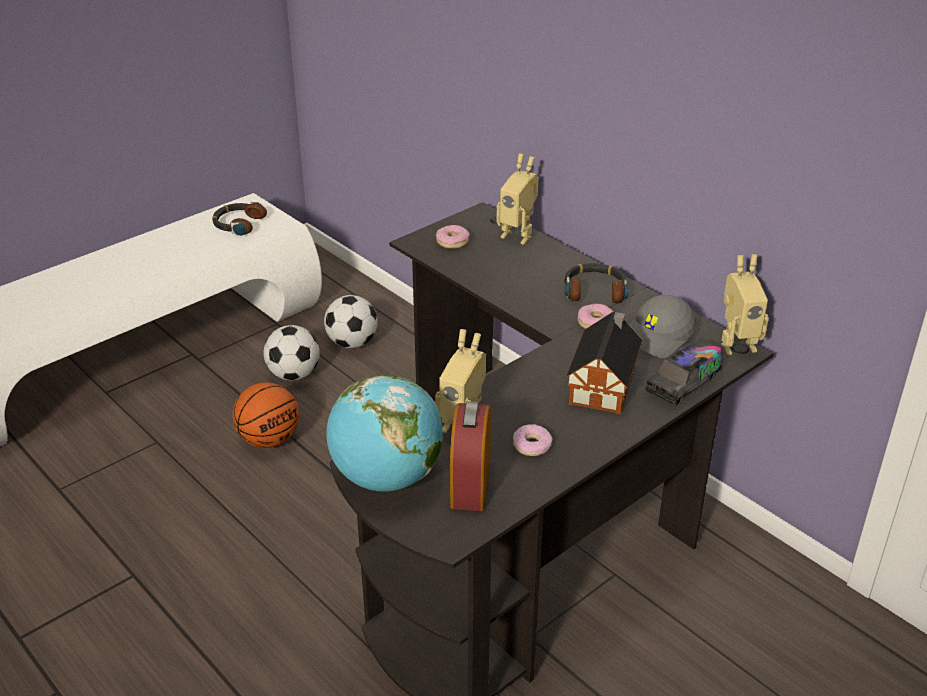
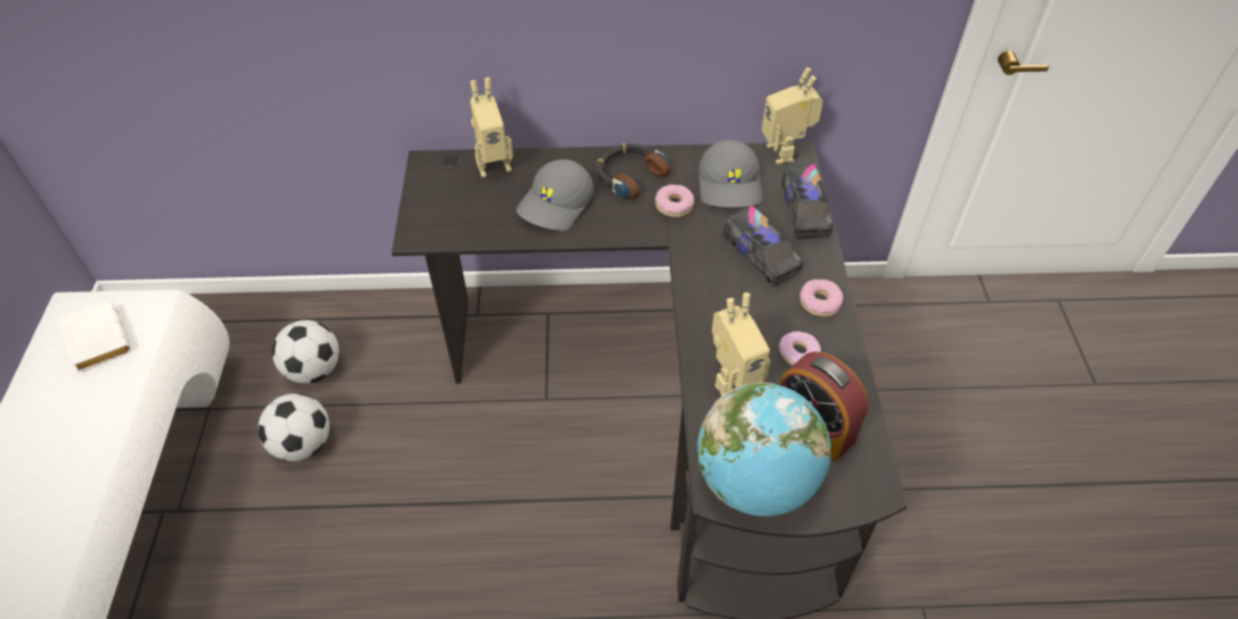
camera: 50 degrees left, 15 degrees up
(238, 224) = (95, 340): headphones -> white book
(269, 440) = (372, 525): basketball -> none
(452, 242) = (449, 211): donut -> donut (820, 302)
(520, 276) = (556, 205): none -> grey cap
(604, 384) = (760, 256): toy house -> toy truck
(736, 344) = (785, 152): toy robot -> toy robot turned 135 degrees clockwise

